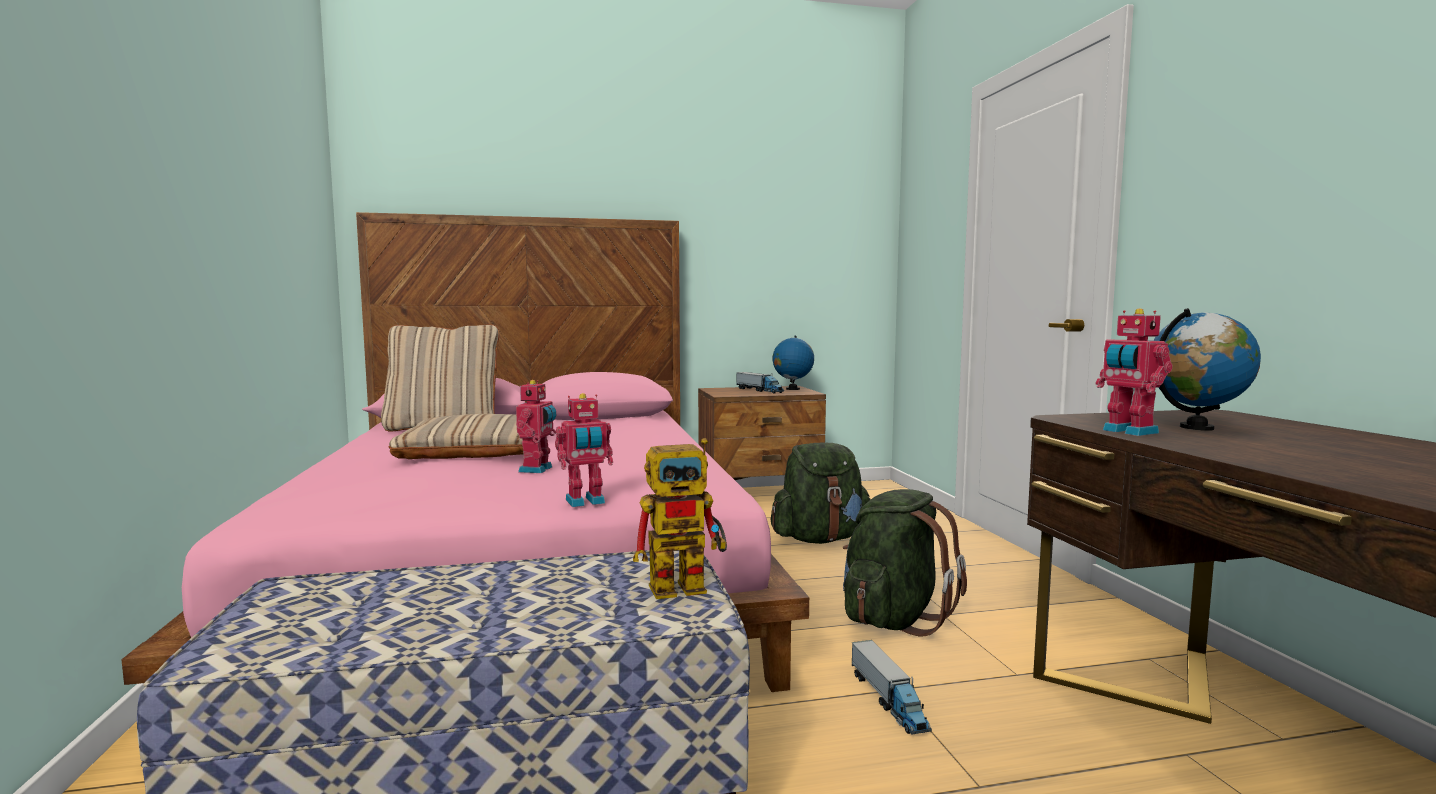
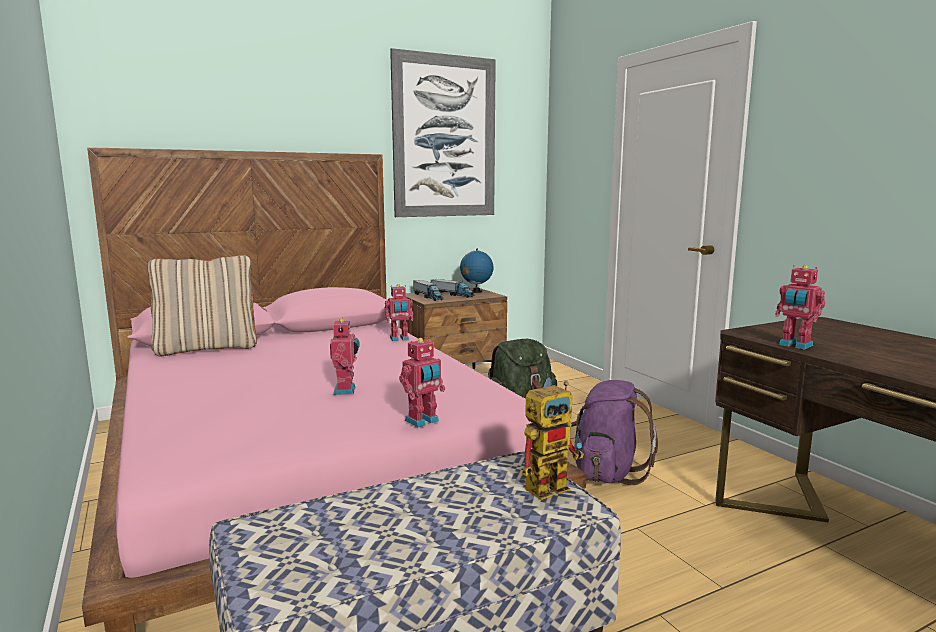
camera: 15 degrees left, 5 degrees up
(474, 449) = (268, 373): beige pillow -> none
(659, 430) = (399, 339): none -> toy robot
(761, 202) = (445, 137): none -> picture
(888, 700) = (637, 536): toy truck -> toy truck (428, 296)
(893, 618) = (607, 473): green backpack -> purple backpack
(1196, 428) = (827, 338): globe -> none

